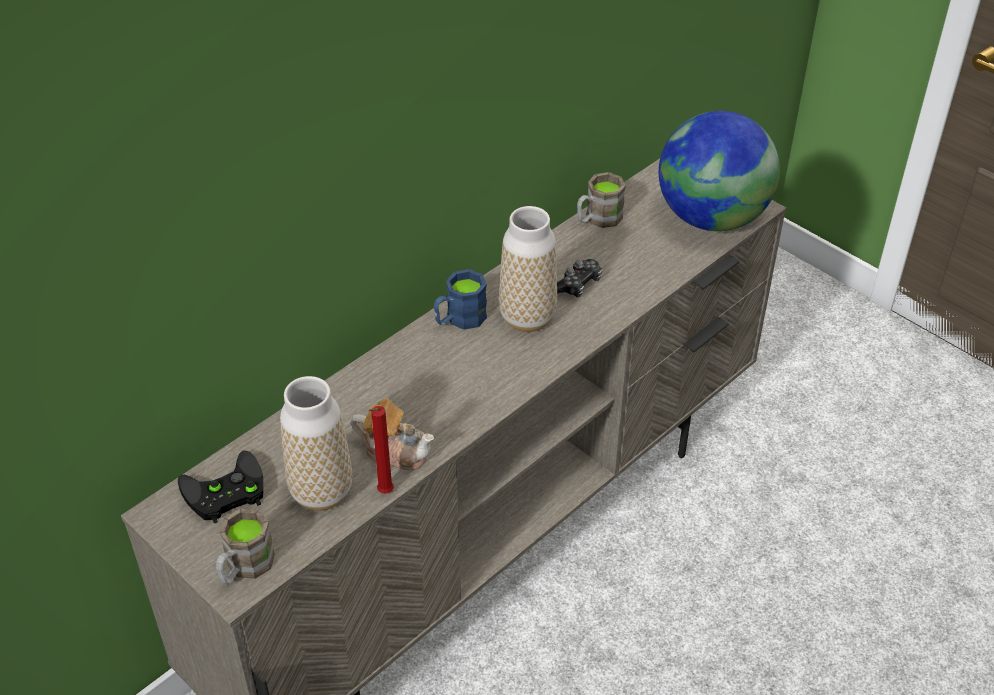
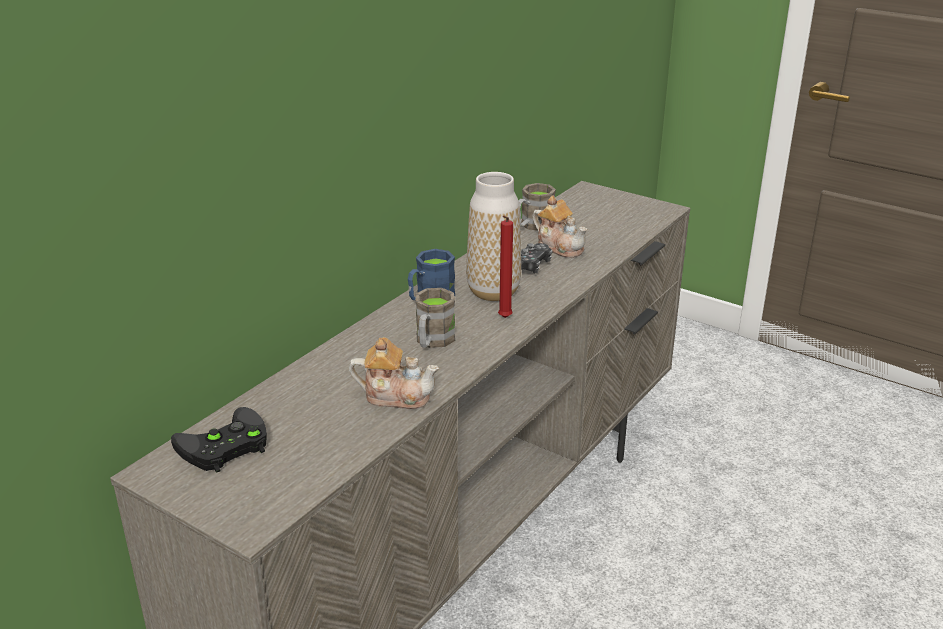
camera: 10 degrees left, 15 degrees down
(244, 567) = (257, 506): brown mug -> brown mug (432, 341)
(321, 492) = (327, 435): vase -> none
(384, 493) = (393, 429): red candle -> red candle (504, 319)
(618, 257) = (560, 247): none -> teapot
(711, 217) = (631, 217): globe -> none

